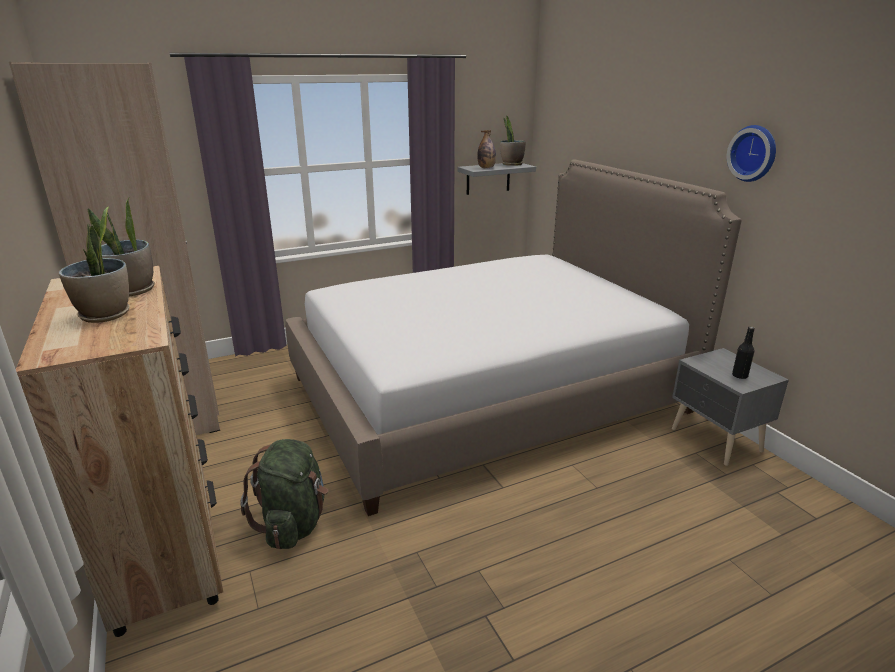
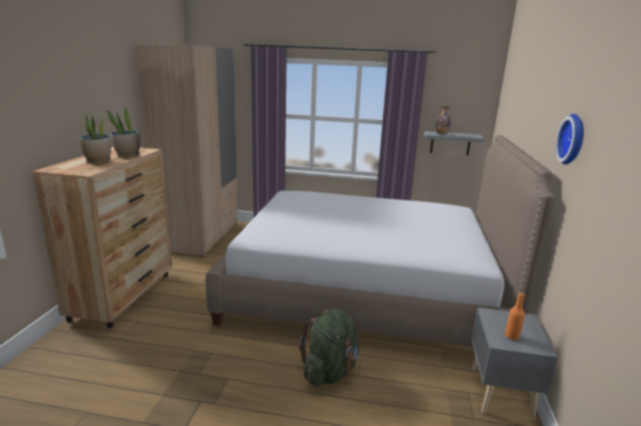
camera: 35 degrees right, 5 degrees down
(294, 523) = (179, 311): green backpack -> green backpack (330, 372)
(511, 164) = (468, 135): potted plant -> none
(739, 376) = (511, 336): black bottle -> orange bottle

